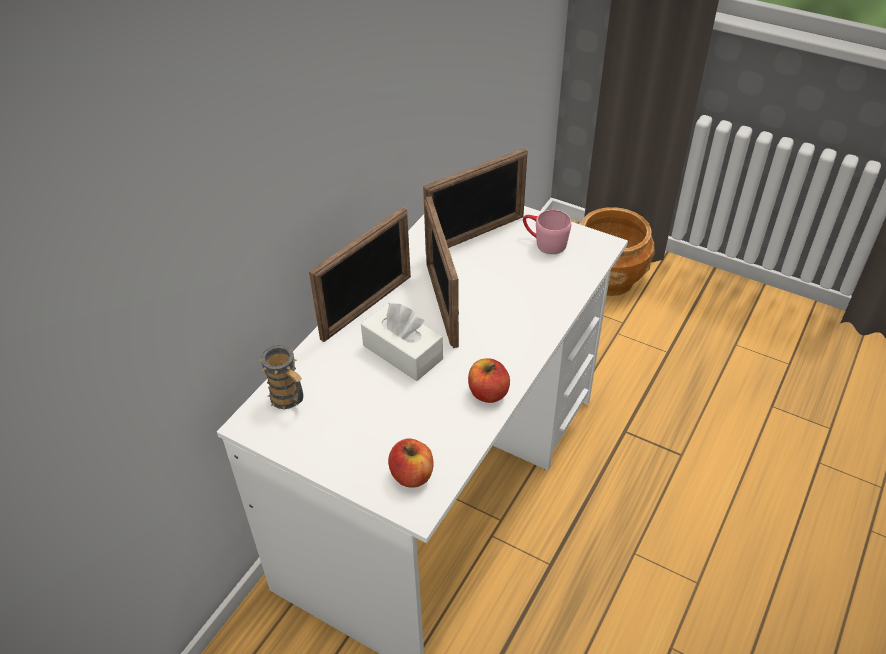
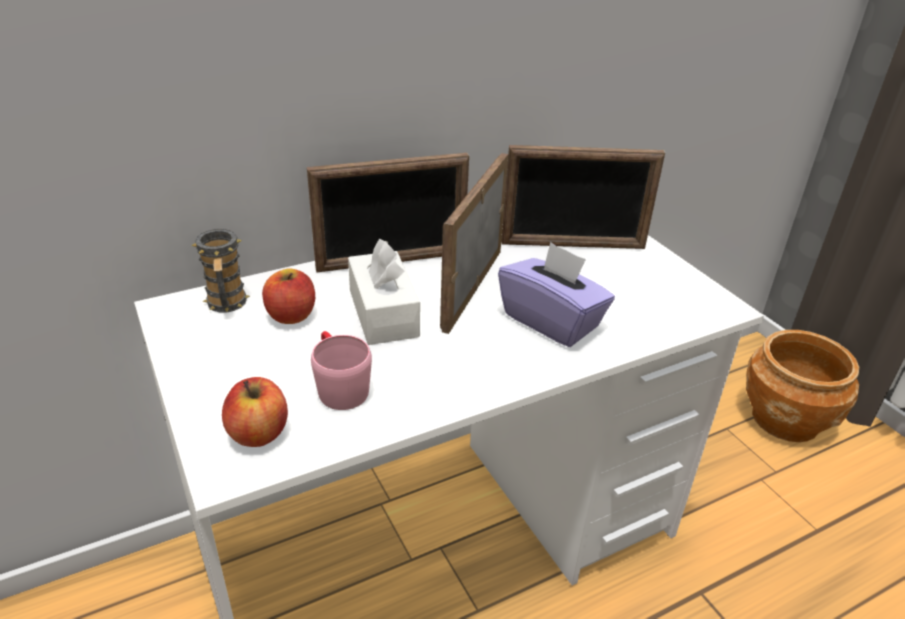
camera: 30 degrees right, 10 degrees down
(488, 393) = (434, 392): apple -> apple (291, 315)
(512, 305) = (551, 321): none -> purple tissue box
(544, 242) = (648, 279): pink mug -> pink mug (338, 386)

